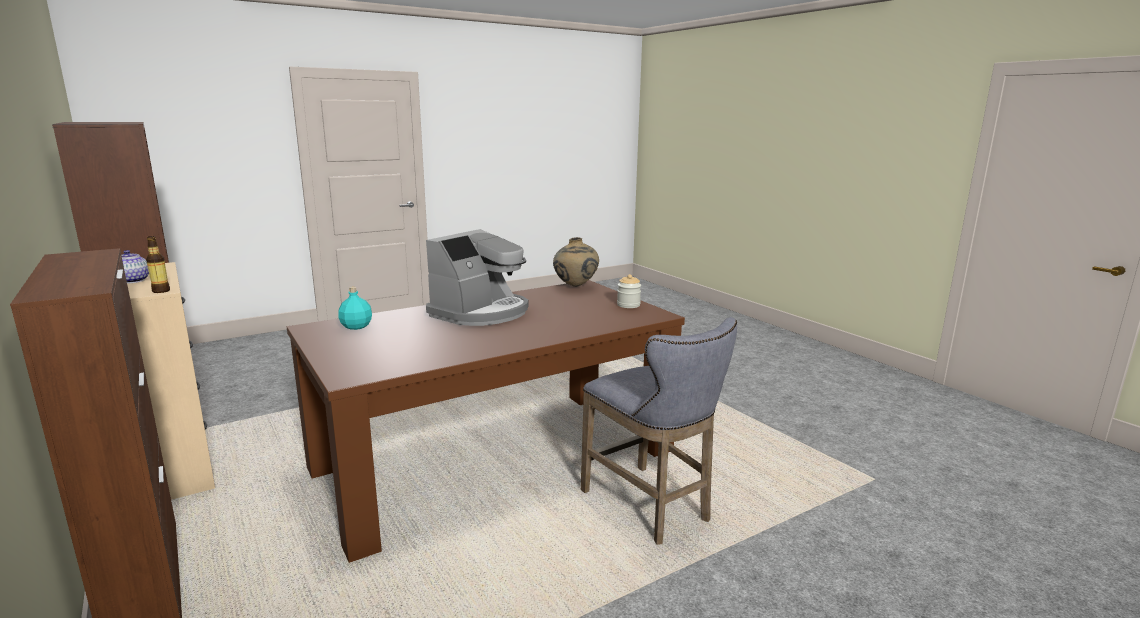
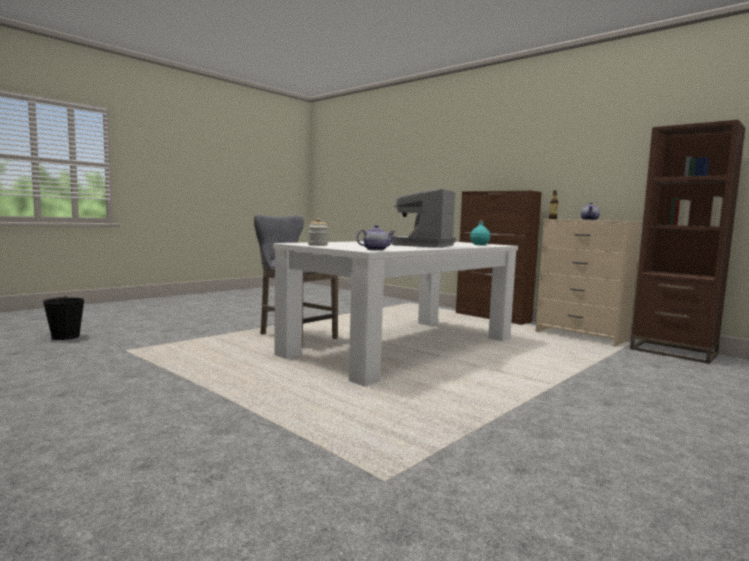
camera: 165 degrees right, 10 degrees down
(495, 459) = (403, 346): brown dining table -> white dining table
(575, 286) = (375, 250): beige vase -> teapot
(1037, 538) = (66, 337): none -> black bucket

